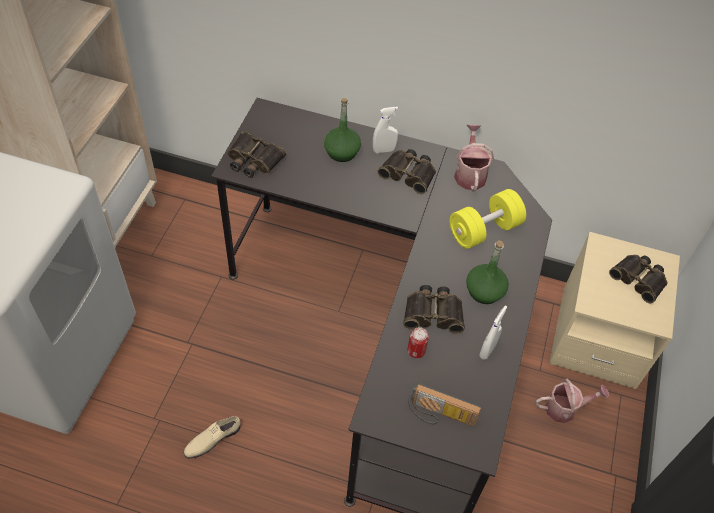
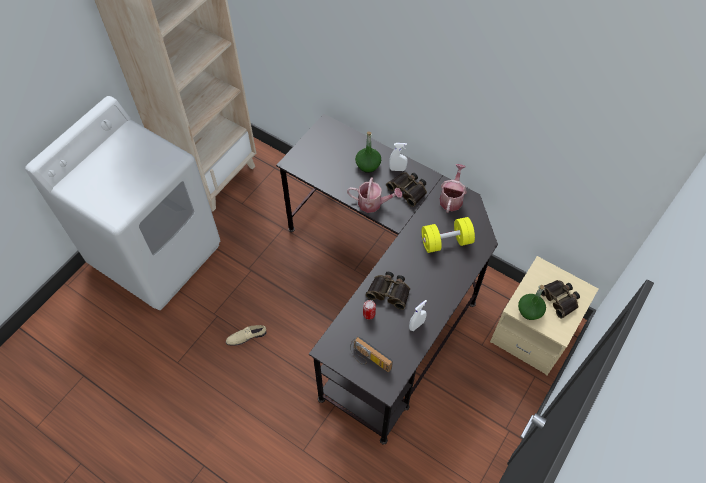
camera: 20 degrees right, 5 degrees up
(253, 160) = (306, 159): binoculars -> none
(484, 291) = (430, 285): green bottle -> green bottle (530, 311)
(565, 408) = (490, 375): watering can -> watering can (373, 203)

